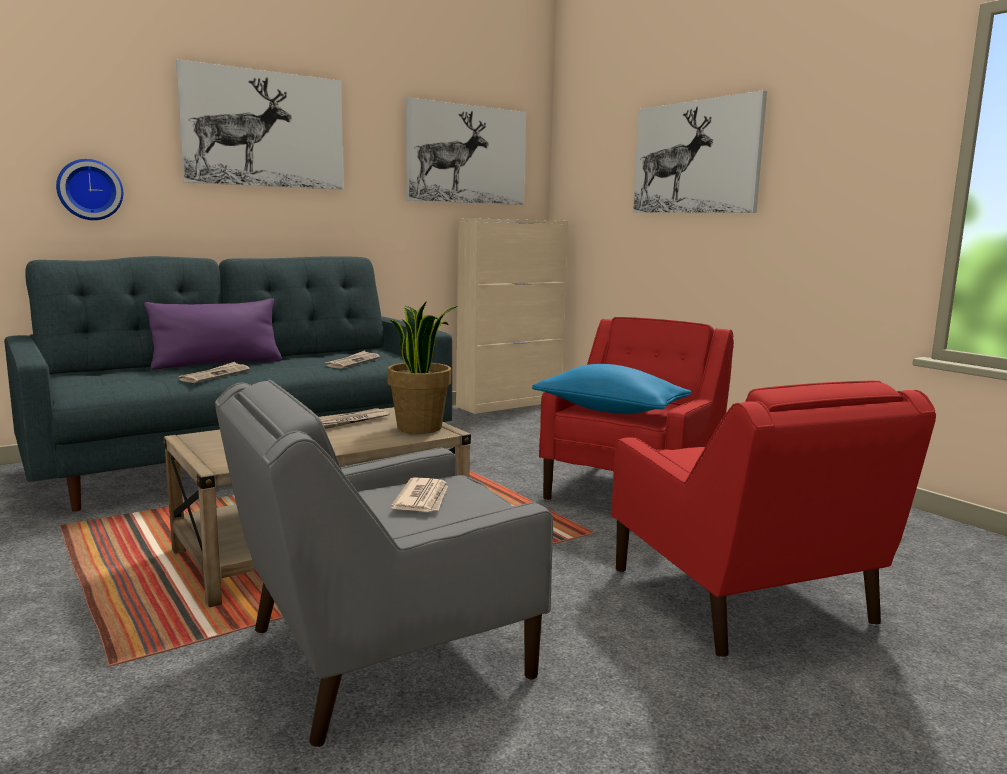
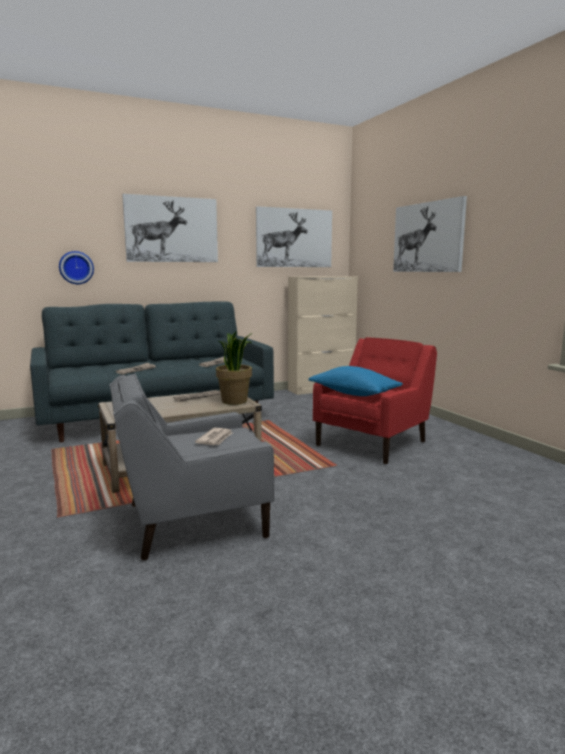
camera: 10 degrees right, 0 degrees up
(217, 364) = (140, 363): purple pillow -> none
(742, 599) = (407, 505): red armchair -> none

